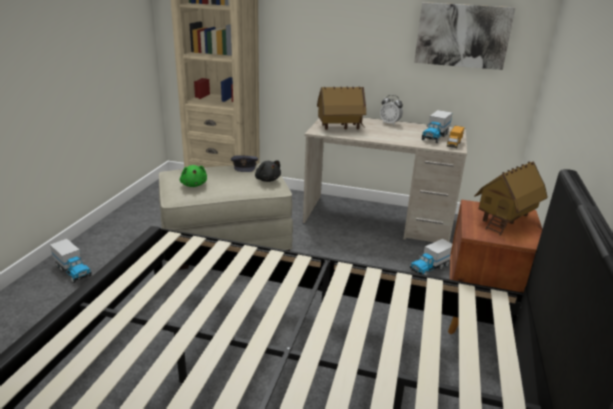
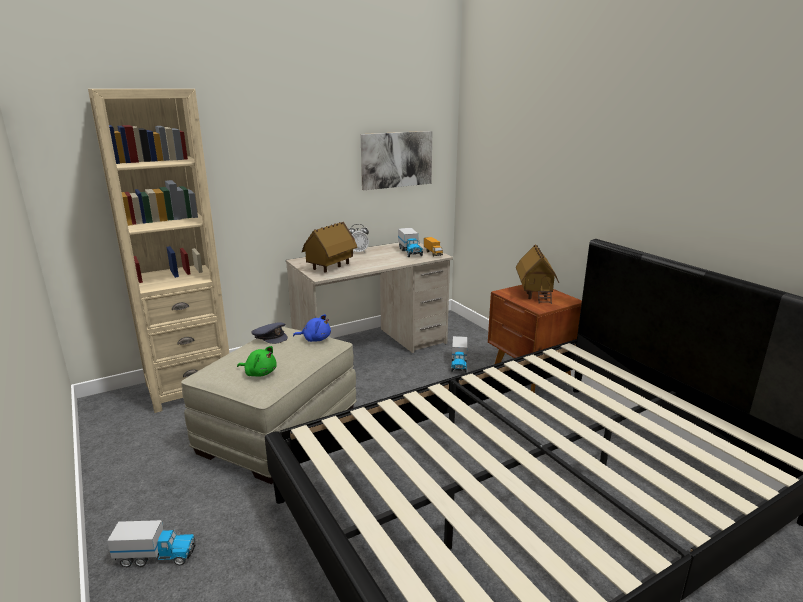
camera: 45 degrees left, 5 degrees down
(267, 179) = (315, 339): black plush toy -> blue plush toy

